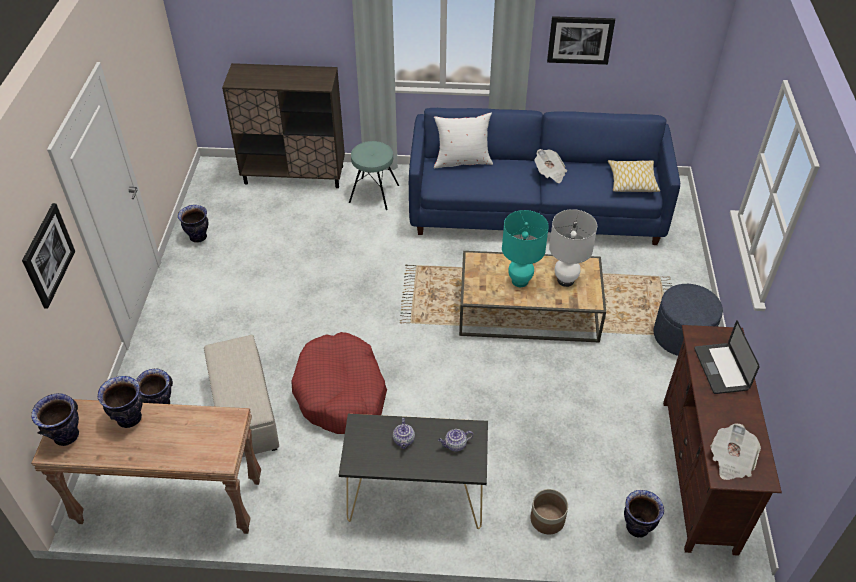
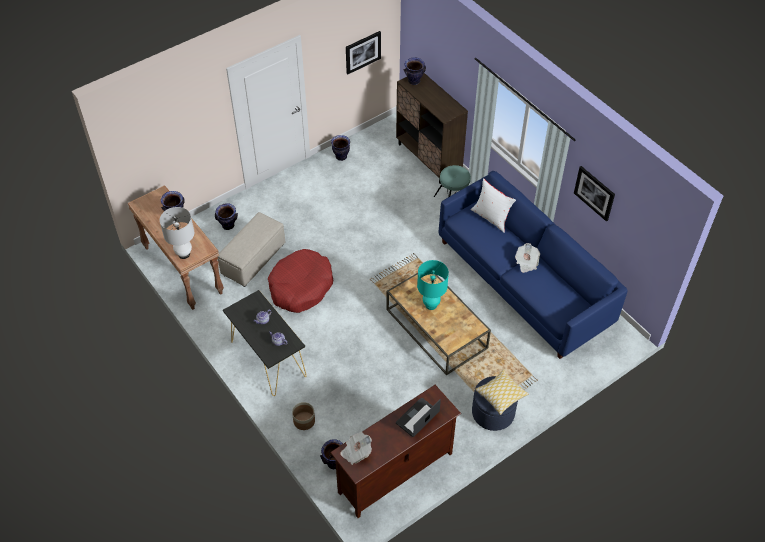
camera: 50 degrees right, 5 degrees up
(47, 255) = (197, 117): picture -> picture (362, 52)
(66, 436) = (149, 202): vase -> vase (414, 81)
(565, 280) = (453, 325): white table lamp -> white table lamp (184, 254)
(632, 182) = (564, 305): pillow -> pillow (501, 395)

